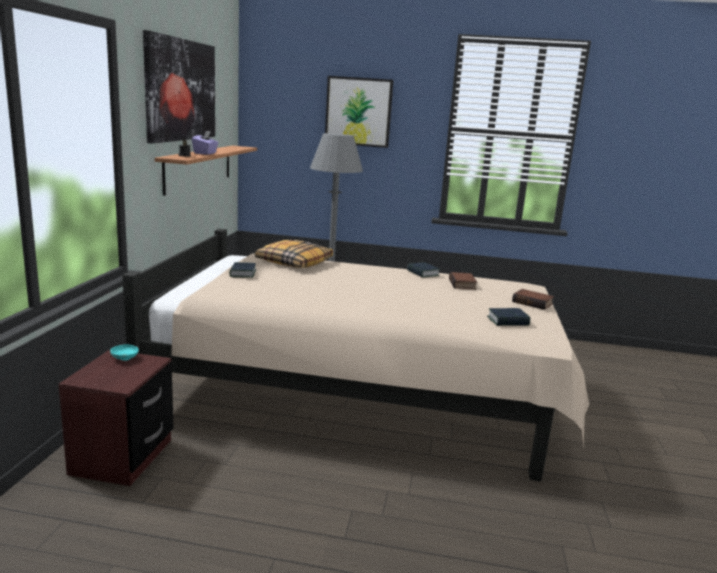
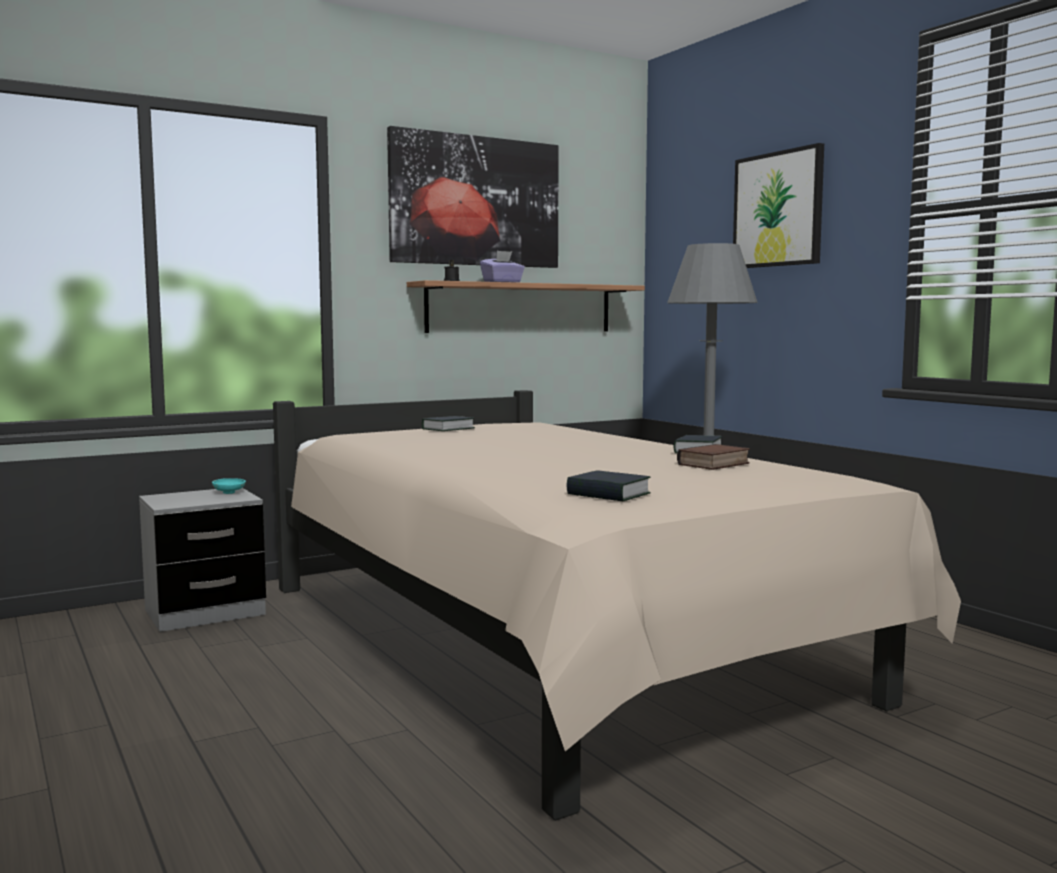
camera: 50 degrees right, 10 degrees down
(122, 457) = (205, 612): brown nightstand -> grey nightstand
(294, 262) = (550, 429): pillow -> none
(533, 303) = (757, 491): book -> none

